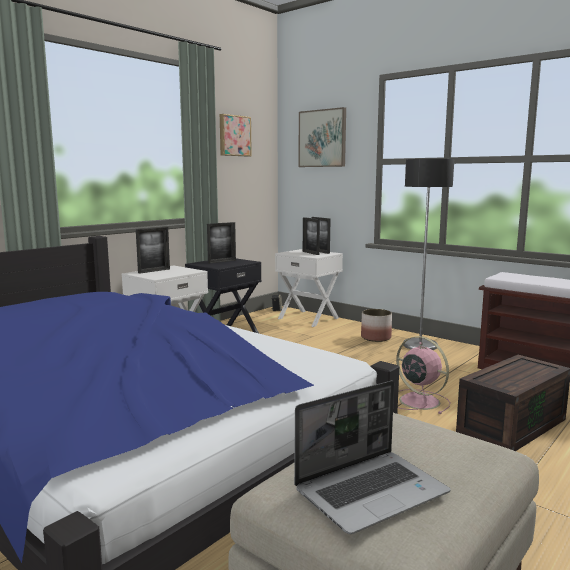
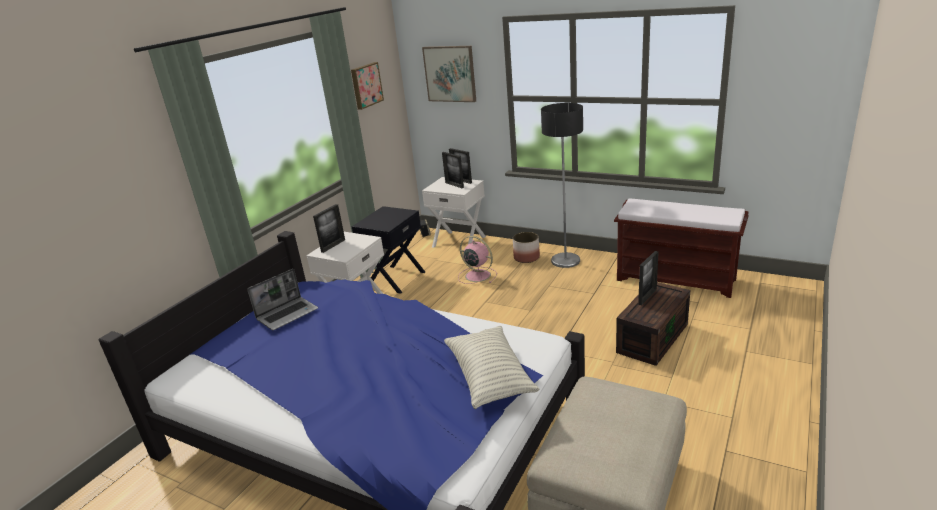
camera: 10 degrees left, 15 degrees up
(222, 261) = (383, 216): picture frame -> picture frame (647, 297)
(238, 376) = (489, 377): none -> pillow
(371, 491) = (605, 449): laptop -> laptop (288, 314)
(418, 401) = (581, 326): pink fan -> pink fan (477, 275)

